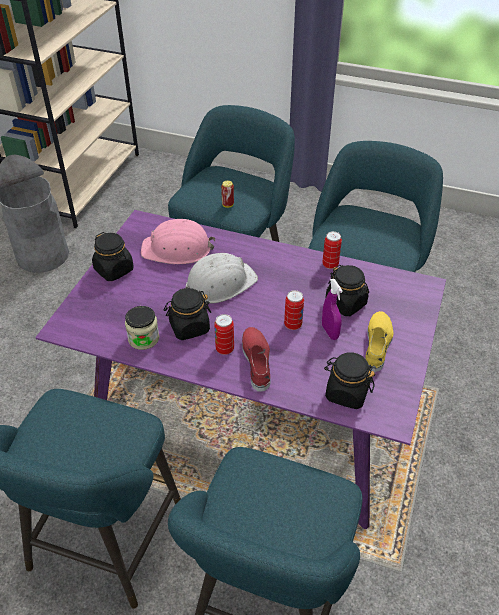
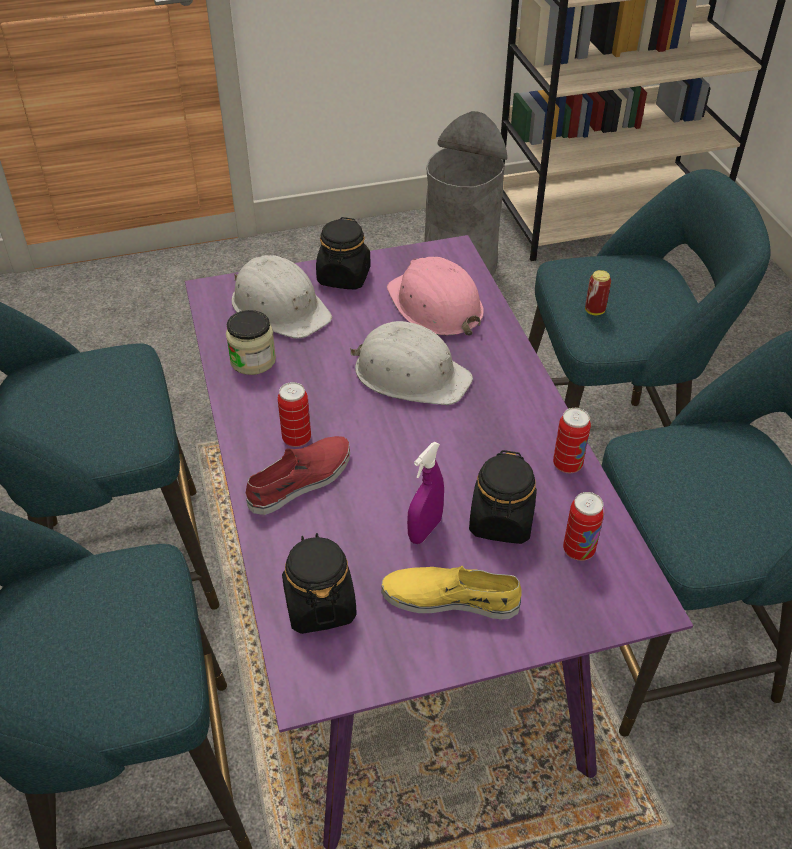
camera: 55 degrees right, 0 degrees up
(110, 307) = (280, 307): none -> white hard hat
(189, 327) = (306, 388): black jar -> none
(293, 325) = (402, 483): can -> can (578, 550)
(377, 344) = (450, 598): yellow shoe -> yellow shoe turned 150 degrees counterclockwise

